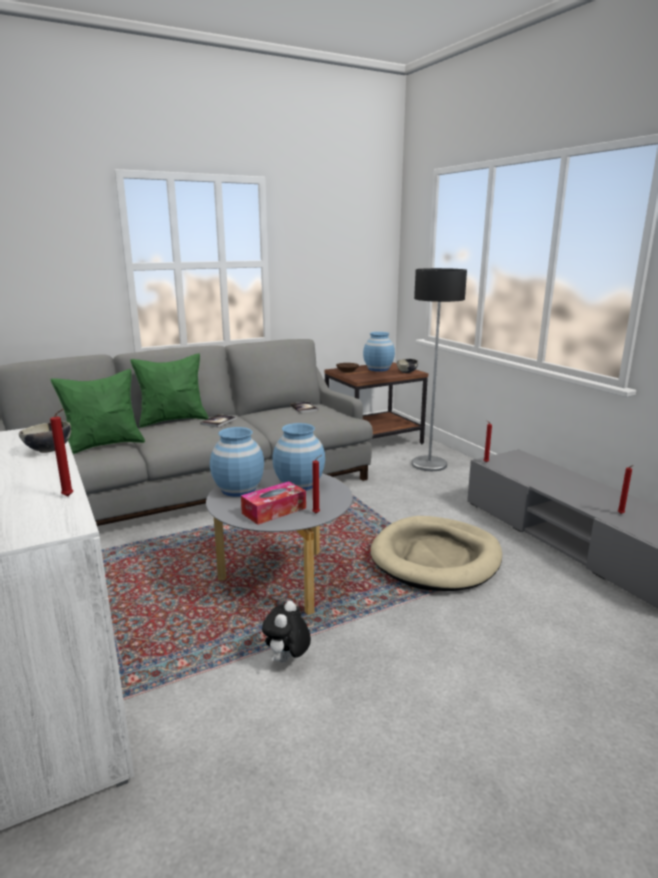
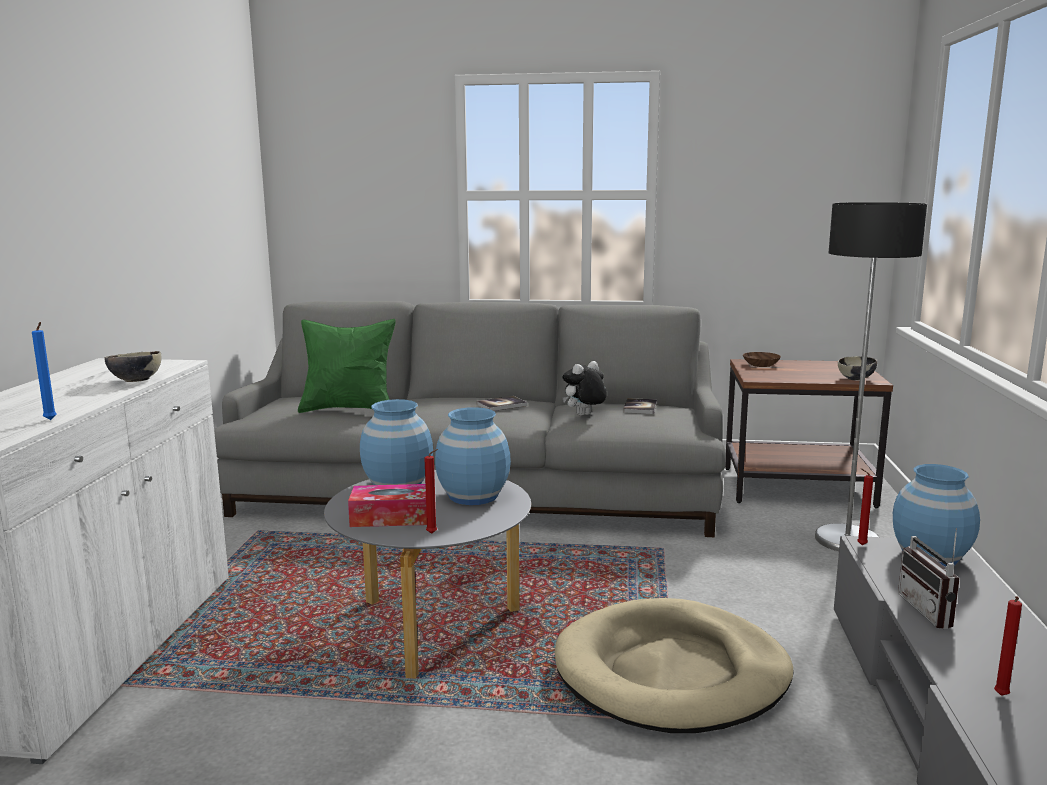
camera: 35 degrees right, 5 degrees down
(69, 496) = (51, 420): red candle -> blue candle
(173, 420) = (458, 395): green pillow -> none
(287, 660) = (318, 719): plush toy -> plush toy (584, 415)
(378, 369) = (816, 369): blue vase -> blue vase (930, 556)
(553, 485) = (933, 611): none -> radio

